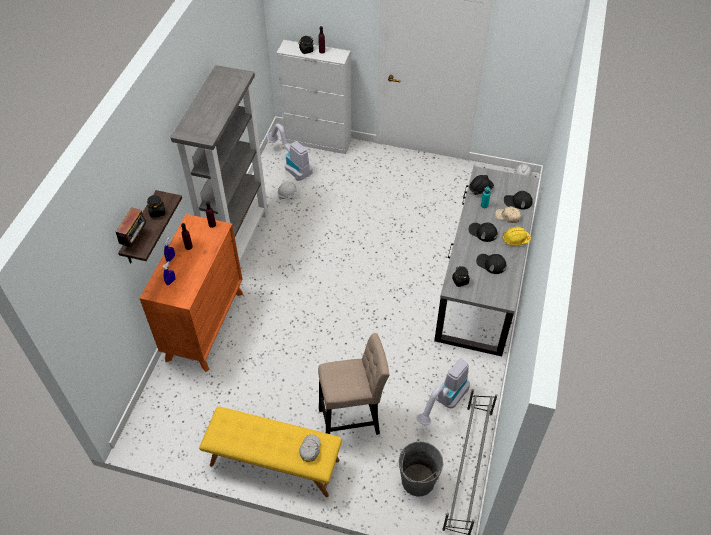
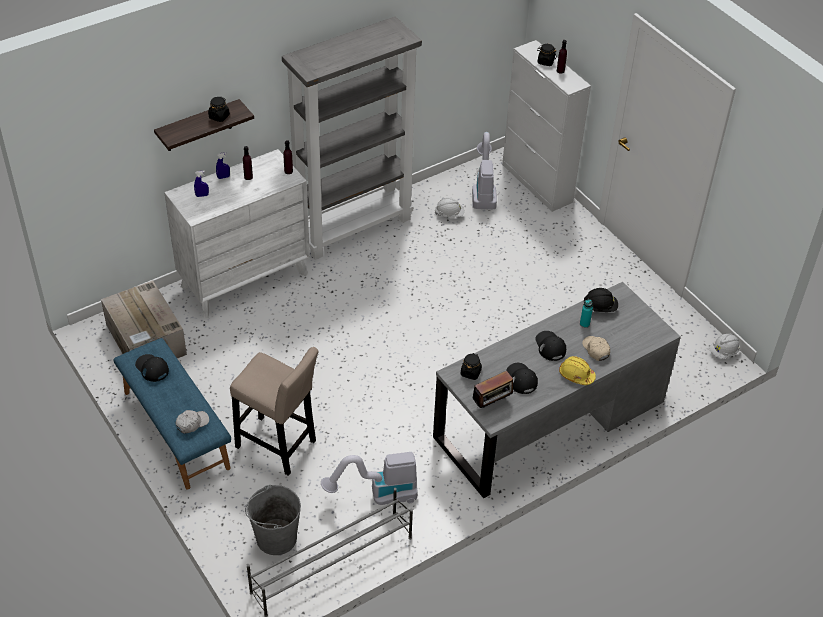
camera: 40 degrees right, 5 degrees down
(135, 239) = (178, 127): radio -> radio (492, 403)
(183, 416) = (146, 340): none -> cardboard box
(205, 325) = (244, 279): orange dresser -> white dresser
(274, 463) = (175, 430): yellow bench -> blue bench
(517, 202) = (625, 343): black cap -> black cap (152, 368)

